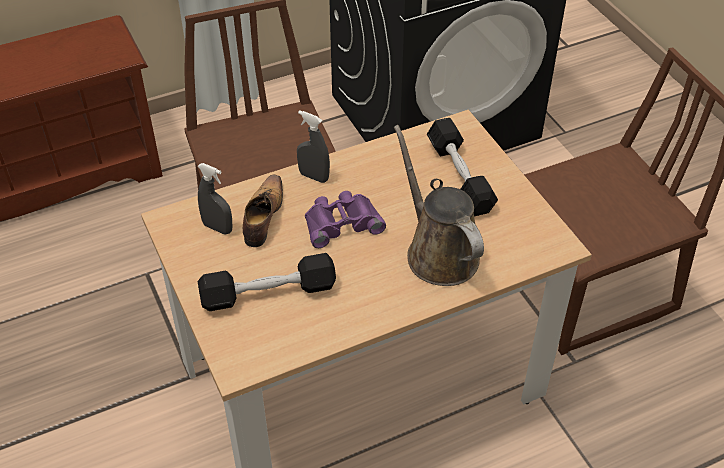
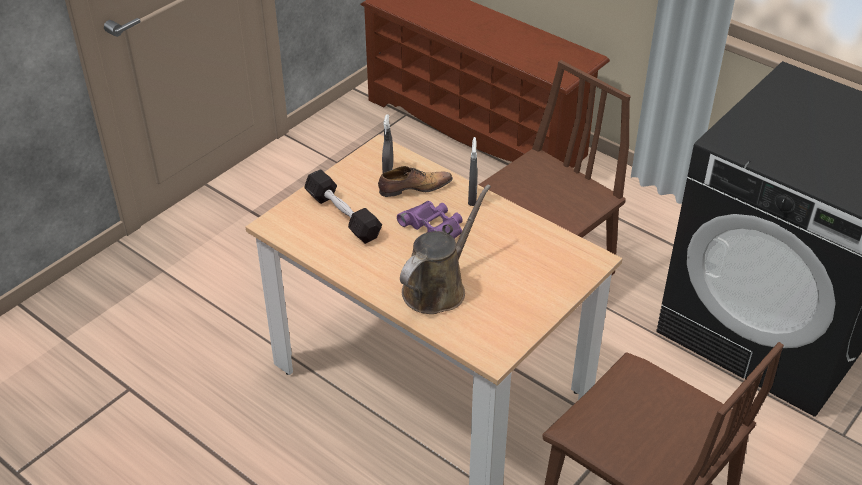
camera: 65 degrees right, 5 degrees down
(459, 177) = (532, 276): black dumbbell -> none

